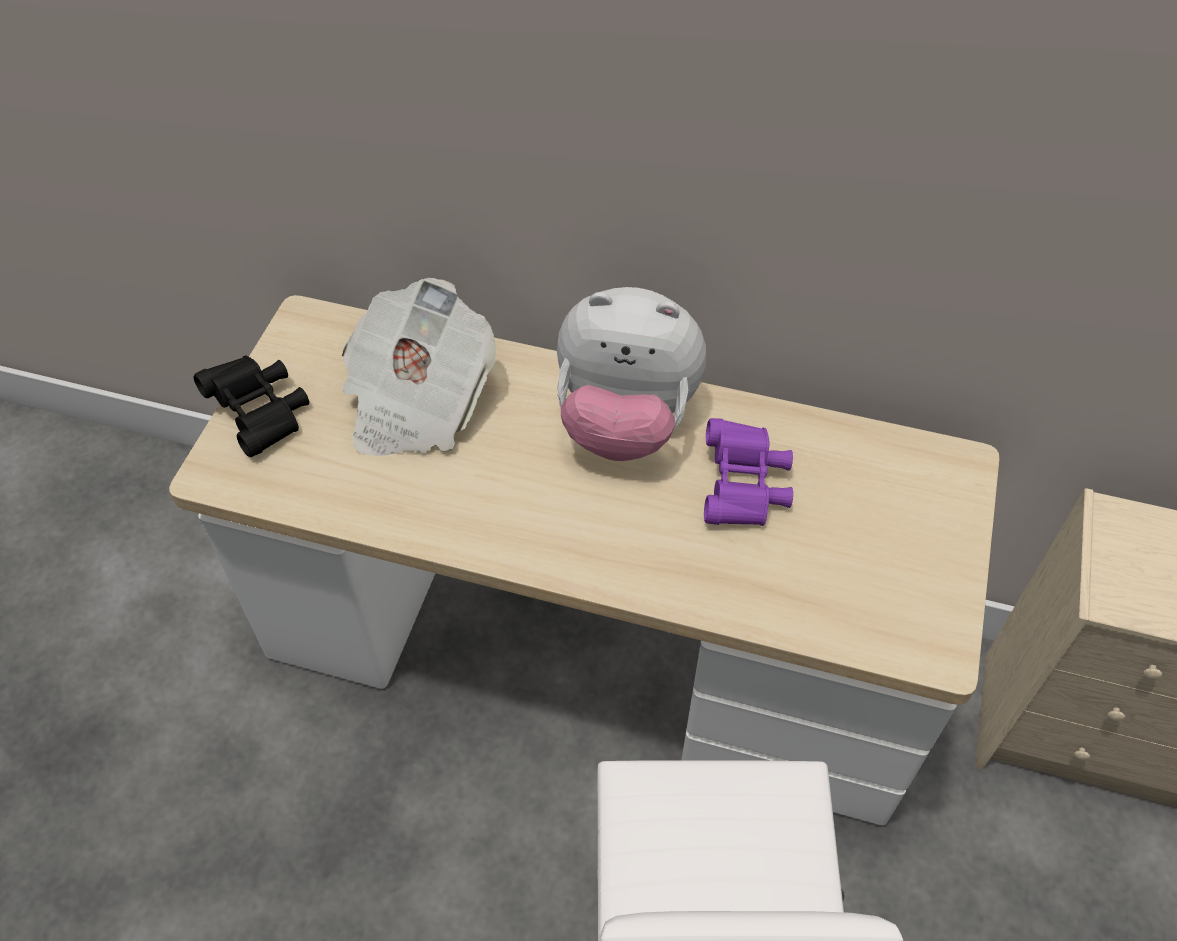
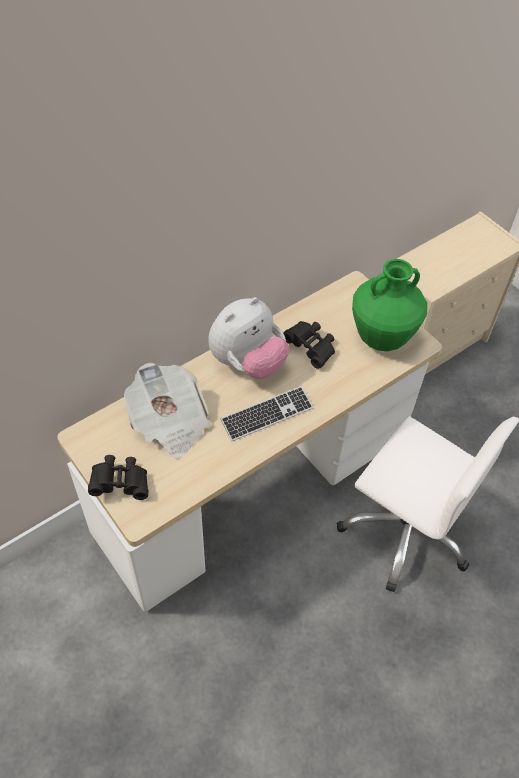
camera: 55 degrees left, 0 degrees up
(543, 512) = (267, 415): none -> keyboard
(743, 488) = (311, 348): purple binoculars -> black binoculars
(879, 578) = (381, 338): none -> green vase

